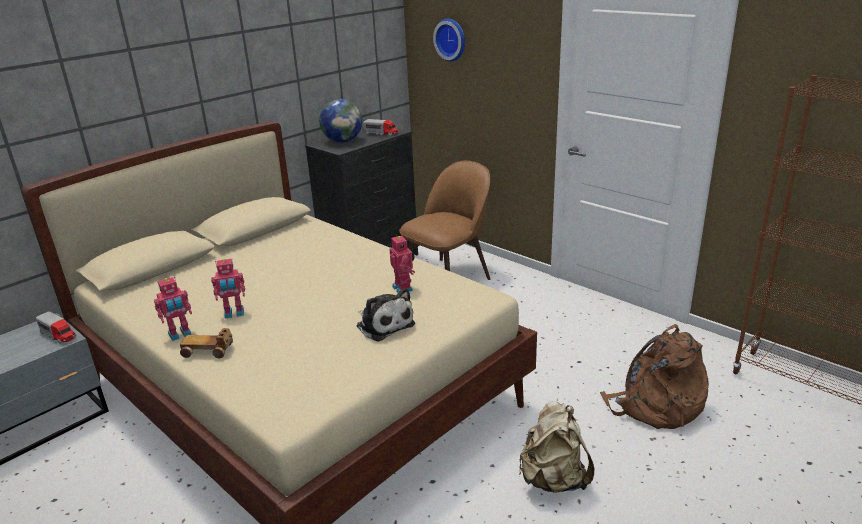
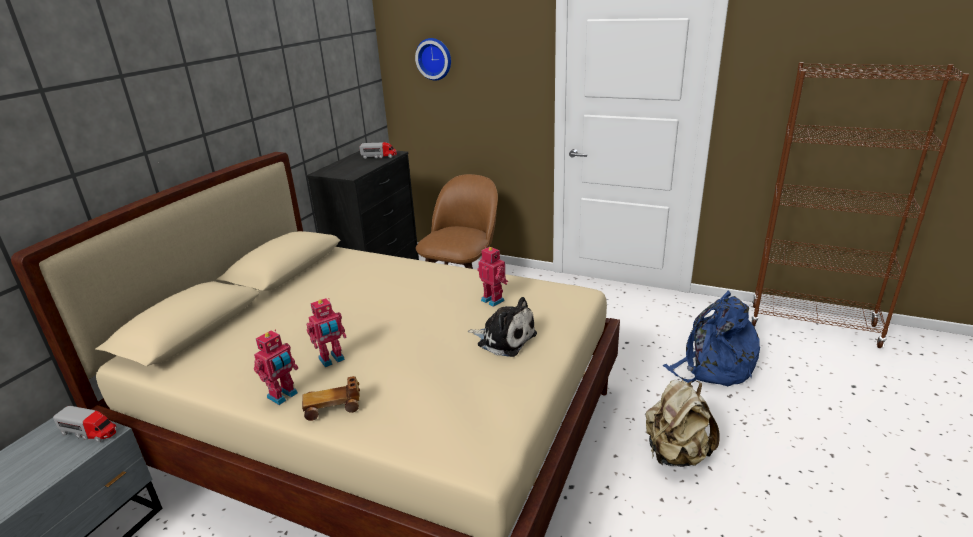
camera: 20 degrees left, 0 degrees up
(343, 141) = (345, 167): globe -> none
(655, 406) = (712, 367): brown backpack -> blue backpack

